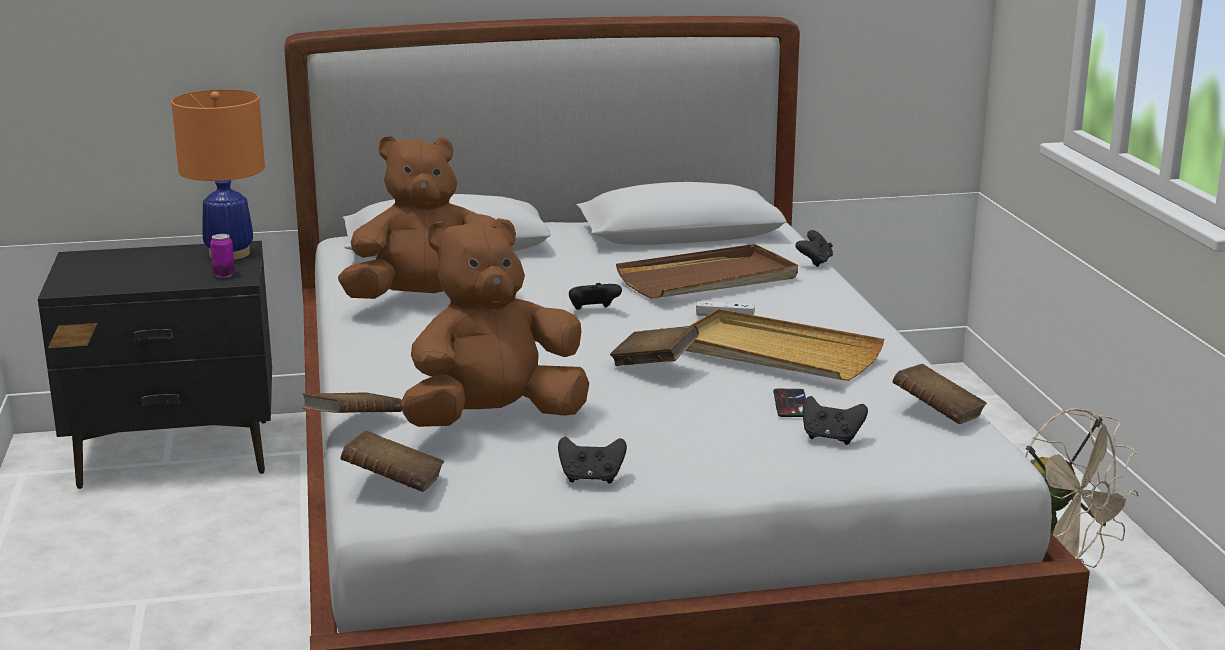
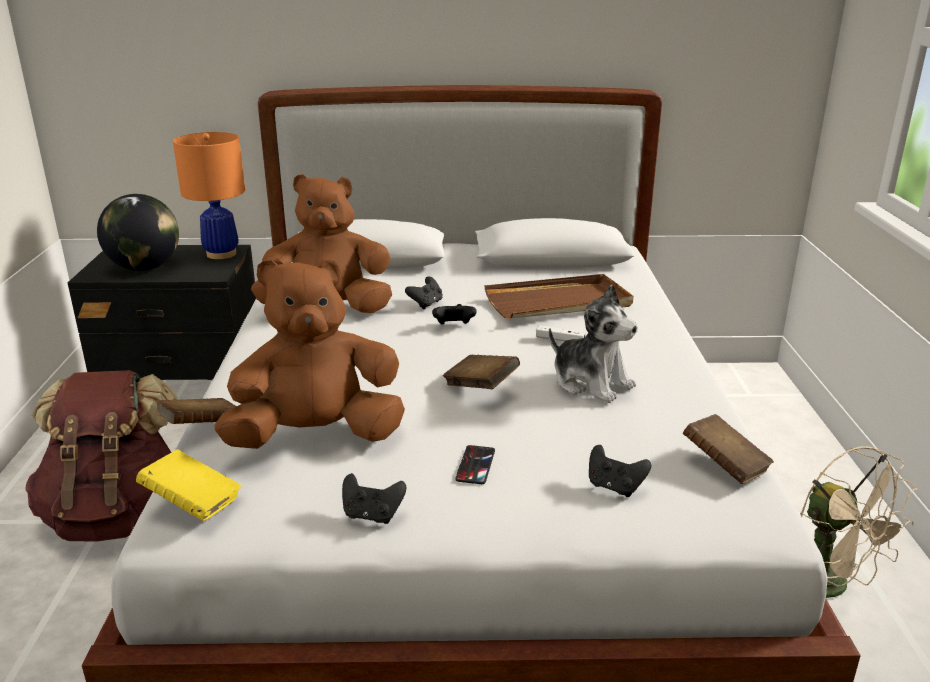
camera: 10 degrees right, 5 degrees up
(134, 276) = (145, 268): none -> globe
(159, 594) = (118, 515): none -> brown backpack
(224, 275) = (206, 271): can -> none
(394, 484) = (192, 503): brown book -> yellow book
(776, 353) = (591, 382): beige tray -> plush toy
(791, 404) = (588, 440): phone -> phone (475, 465)
(814, 262) = (651, 292): black game controller -> black game controller (426, 304)

